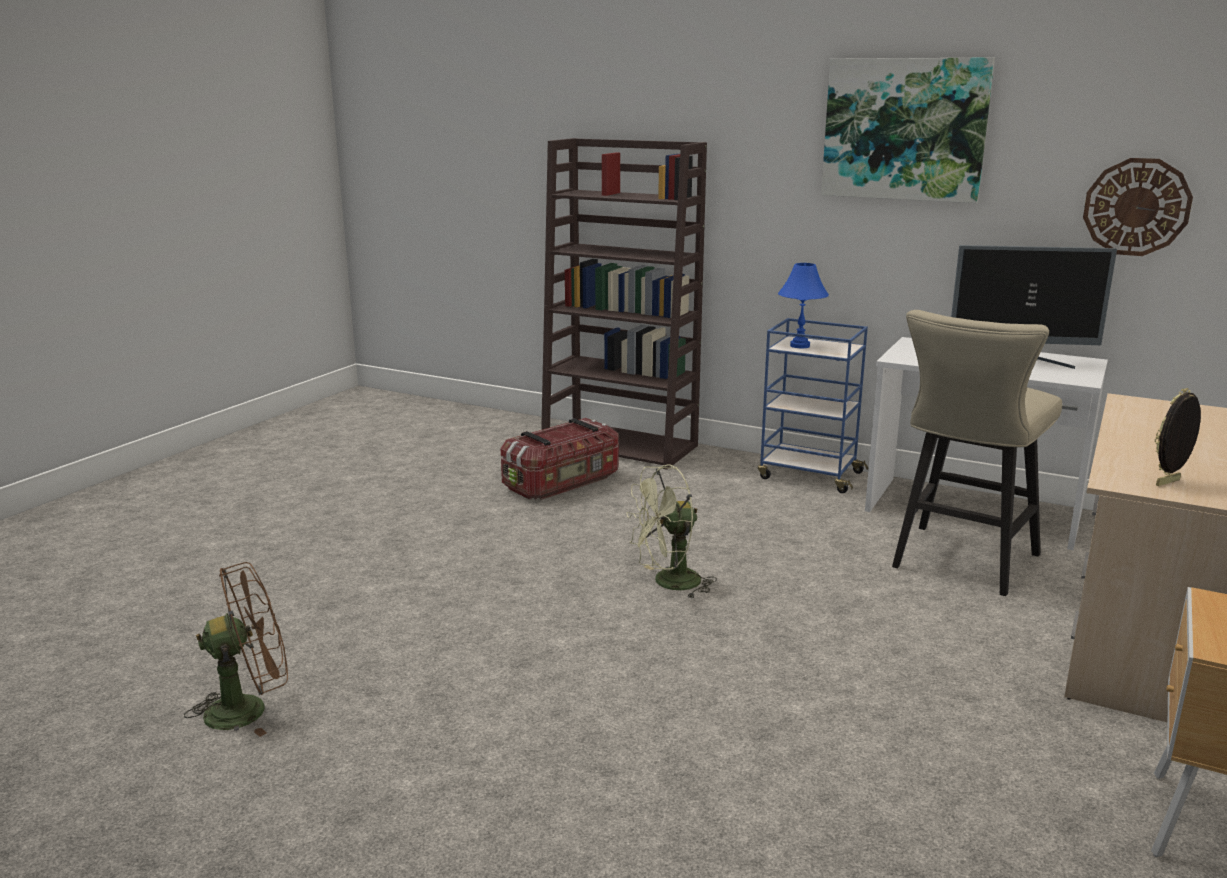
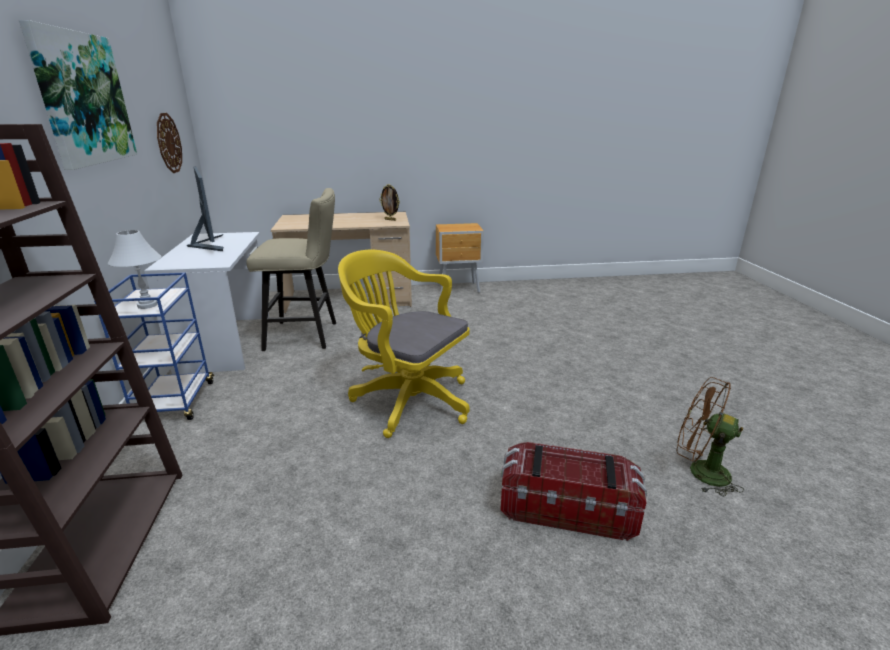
camera: 125 degrees left, 5 degrees up
(563, 483) = (251, 527): storage box -> storage box (567, 509)
(668, 583) = (407, 399): green fan -> yellow office chair
(800, 346) = (147, 305): blue table lamp -> white table lamp

